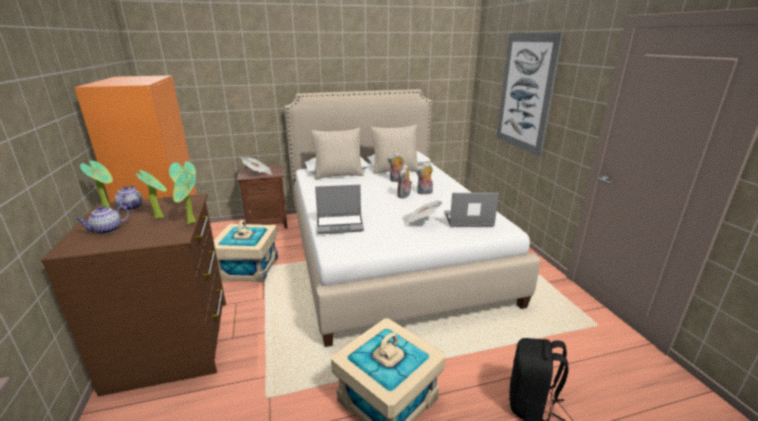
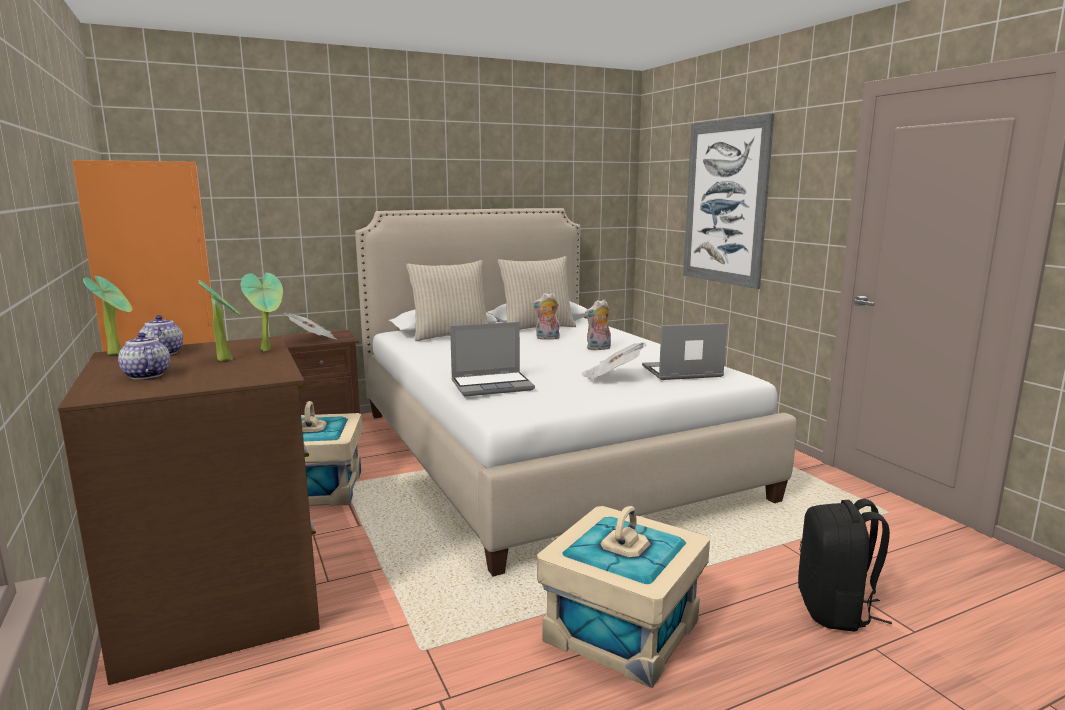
camera: 10 degrees left, 10 degrees down
(107, 230) = (146, 375): teapot -> teapot turned 105 degrees clockwise
(191, 223) = (286, 363): potted plant -> none
(404, 196) = (570, 353): plush toy -> none

